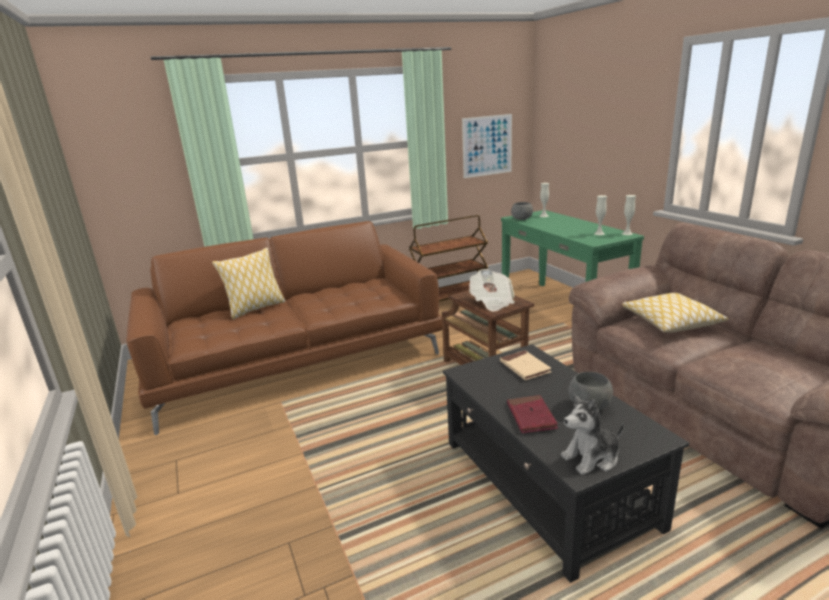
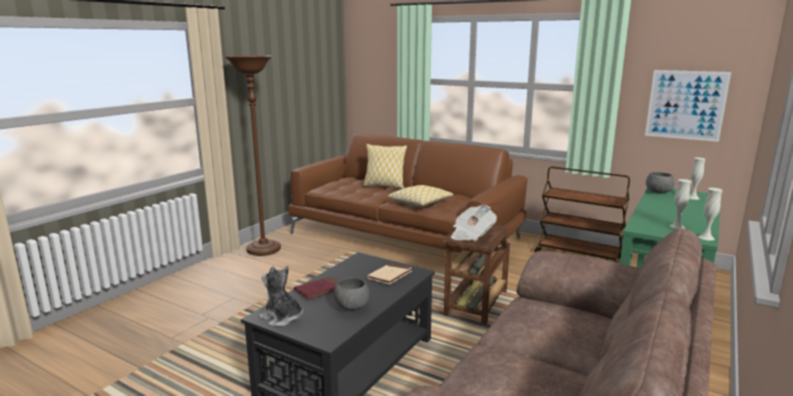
camera: 55 degrees right, 5 degrees down
(170, 473) = (264, 250): none -> brown floor lamp
(670, 322) = (563, 321): pillow -> pillow (420, 203)

